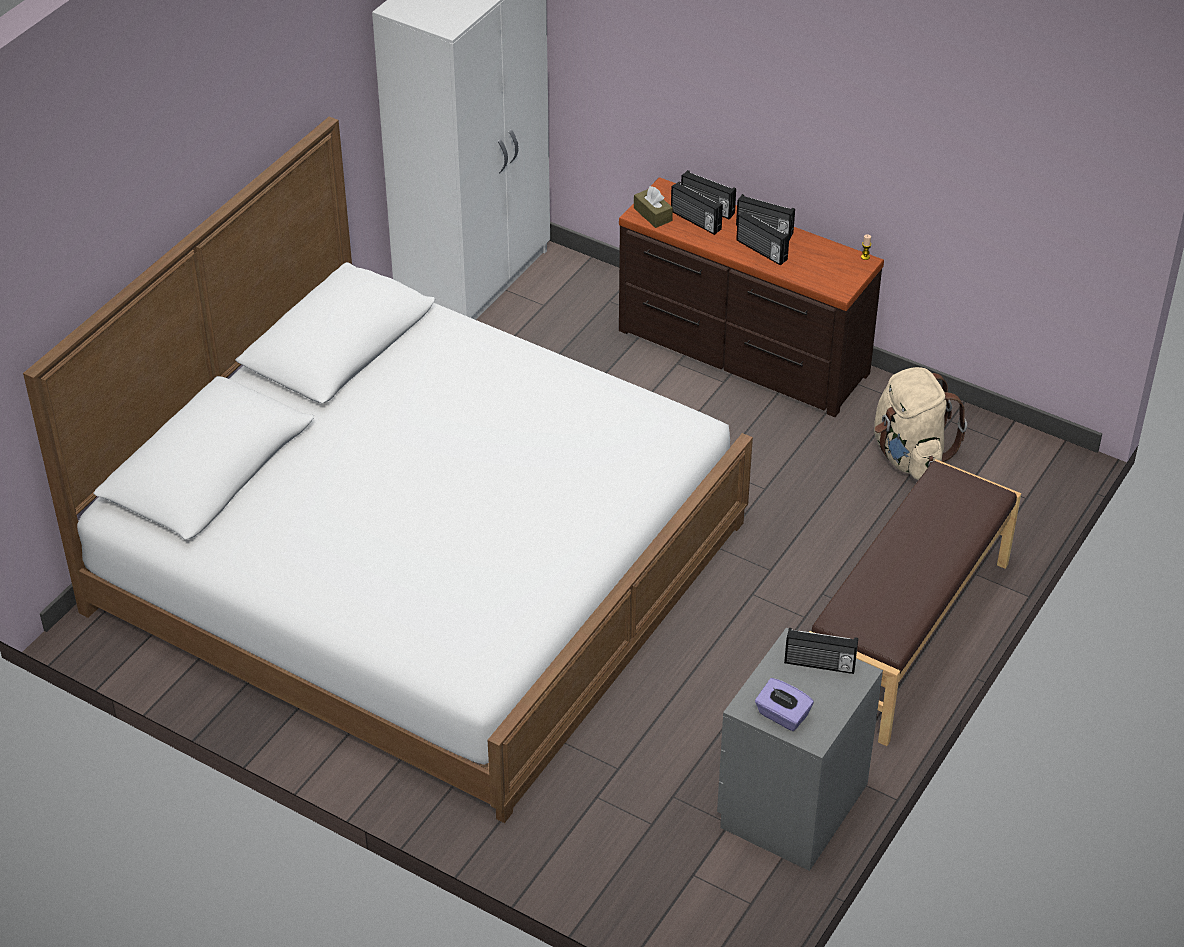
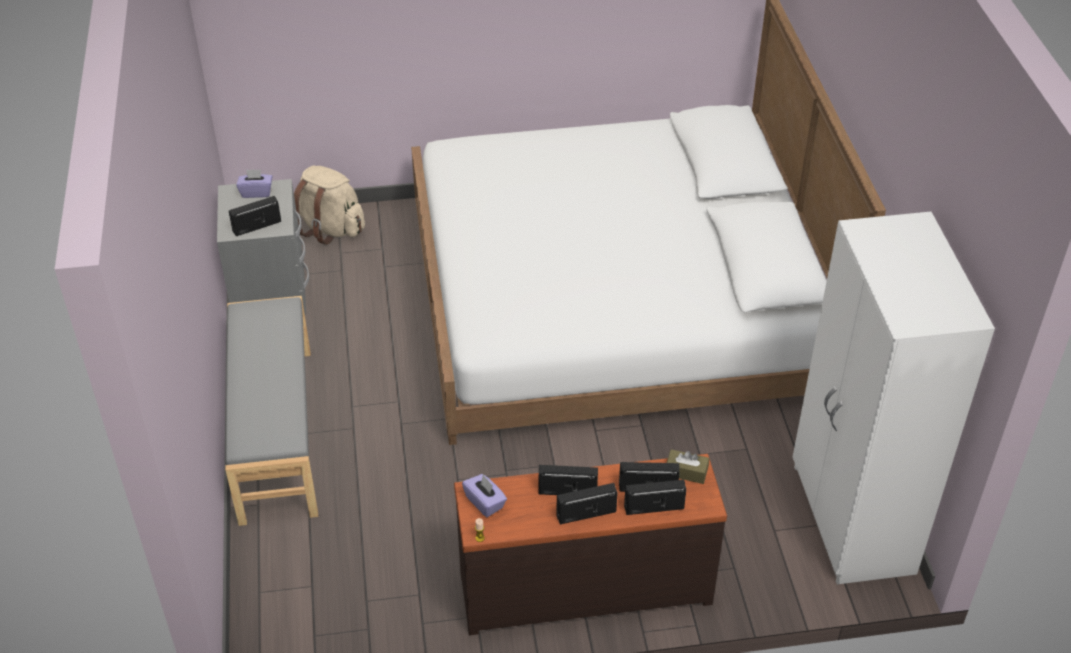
camera: 140 degrees right, 0 degrees up
(836, 276) = (485, 502): none -> purple tissue box
(908, 634) = (275, 434): brown bench -> grey bench
(909, 455) = (376, 574): beige backpack -> beige backpack (330, 228)

